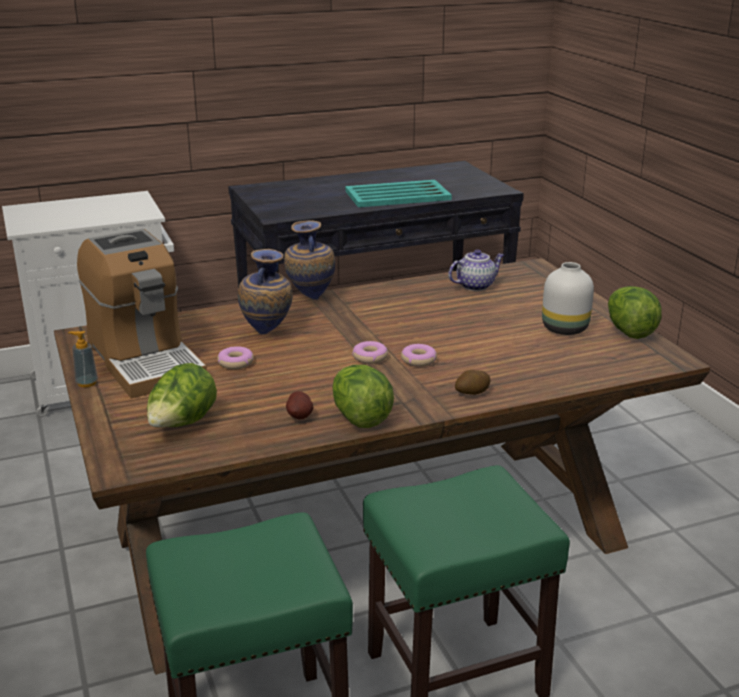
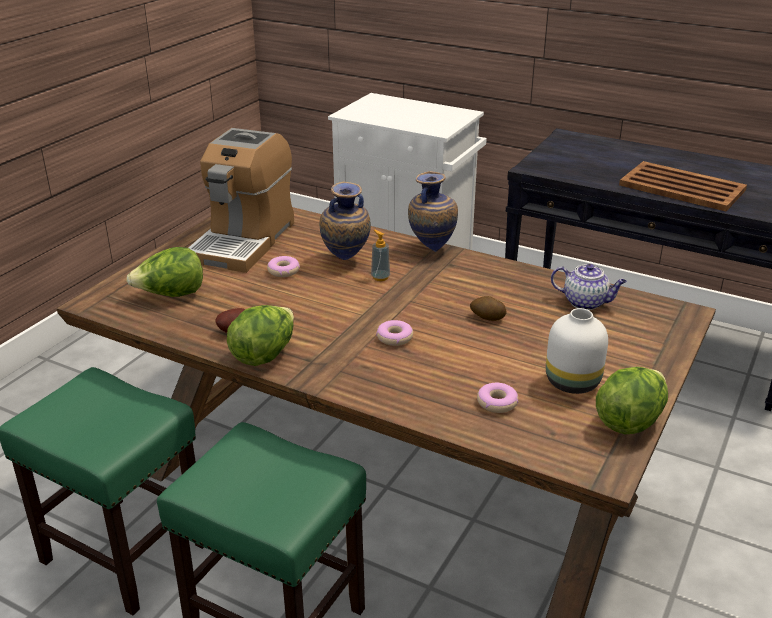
camera: 50 degrees right, 5 degrees up
(87, 383) = (188, 239): soap dispenser -> soap dispenser (380, 277)
(370, 357) = (368, 316): donut -> donut (497, 403)
(396, 195) = (681, 187): turquoise tray -> brown tray
(472, 393) = (371, 386): potato -> potato (487, 317)

